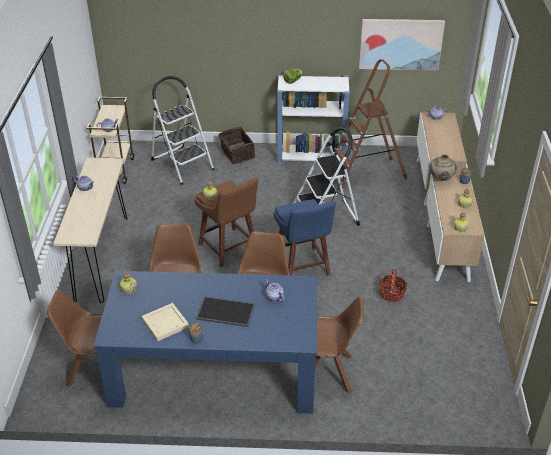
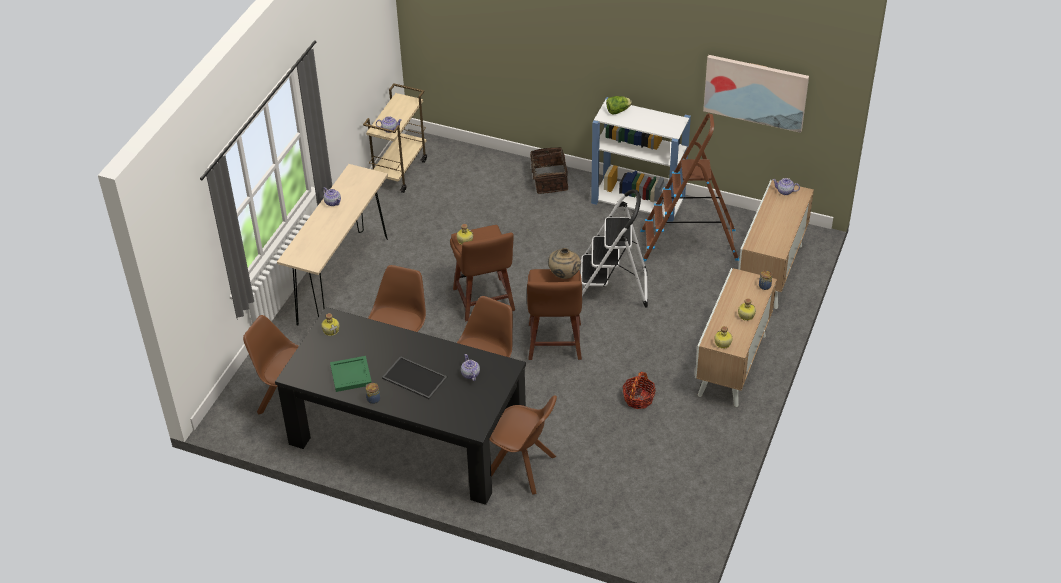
camera: 20 degrees right, 5 degrees up
(165, 324) = (350, 376): beige tray -> green tray
(181, 164) = (478, 180): step ladder -> none
(214, 371) = (407, 435): blue dining table -> black dining table
(302, 267) = (554, 344): blue stool -> brown stool
(440, 179) = (738, 277): beige vase -> beige vase (564, 276)

